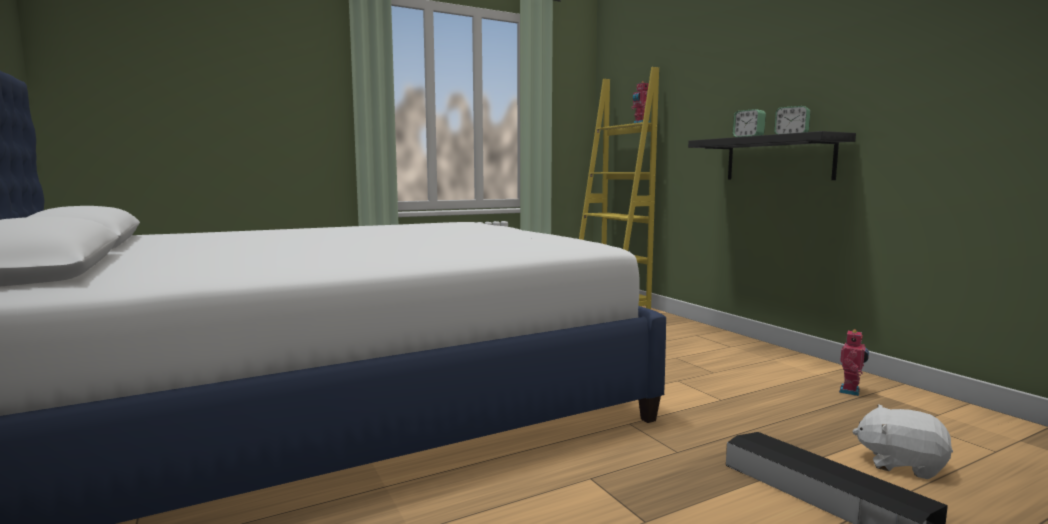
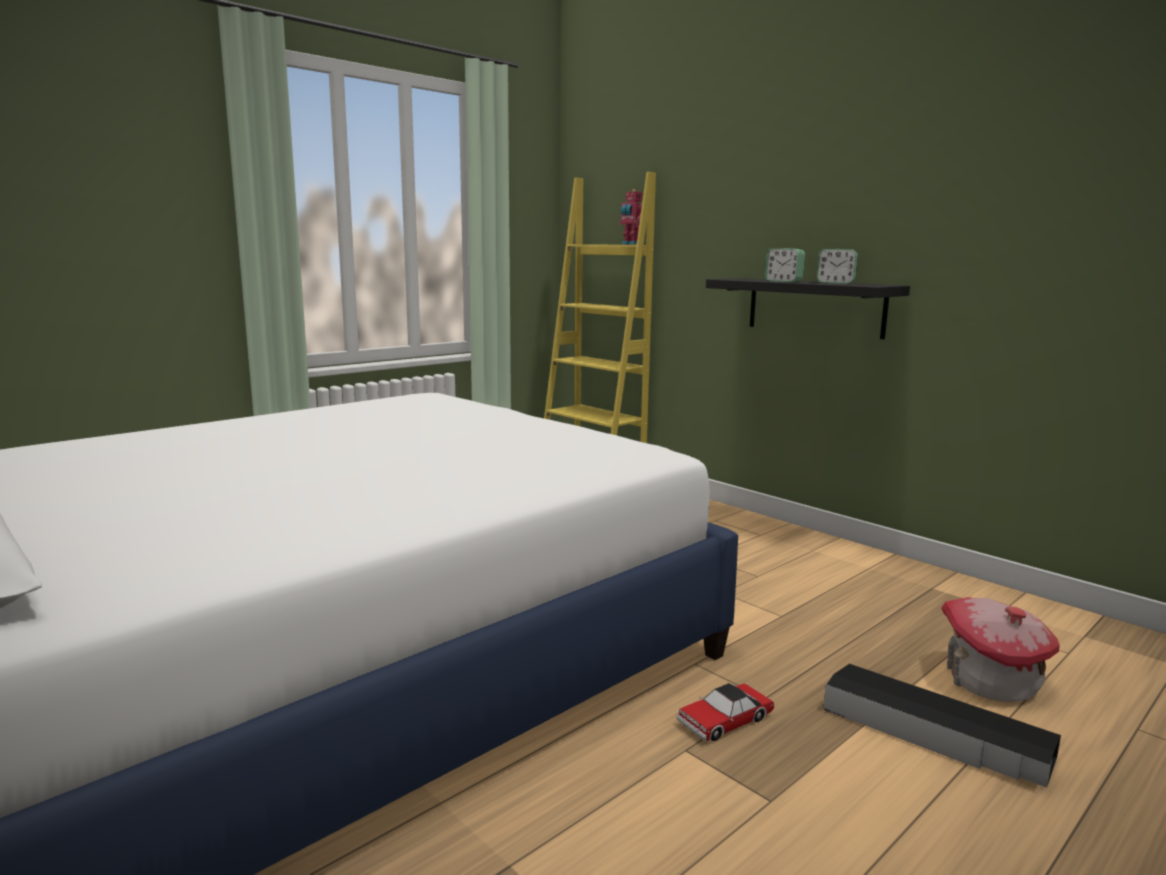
camera: 15 degrees left, 5 degrees up
(634, 463) = (724, 720): none -> toy car
(851, 391) = (910, 588): toy robot -> none
(901, 464) = (990, 682): white plush toy -> toy house

